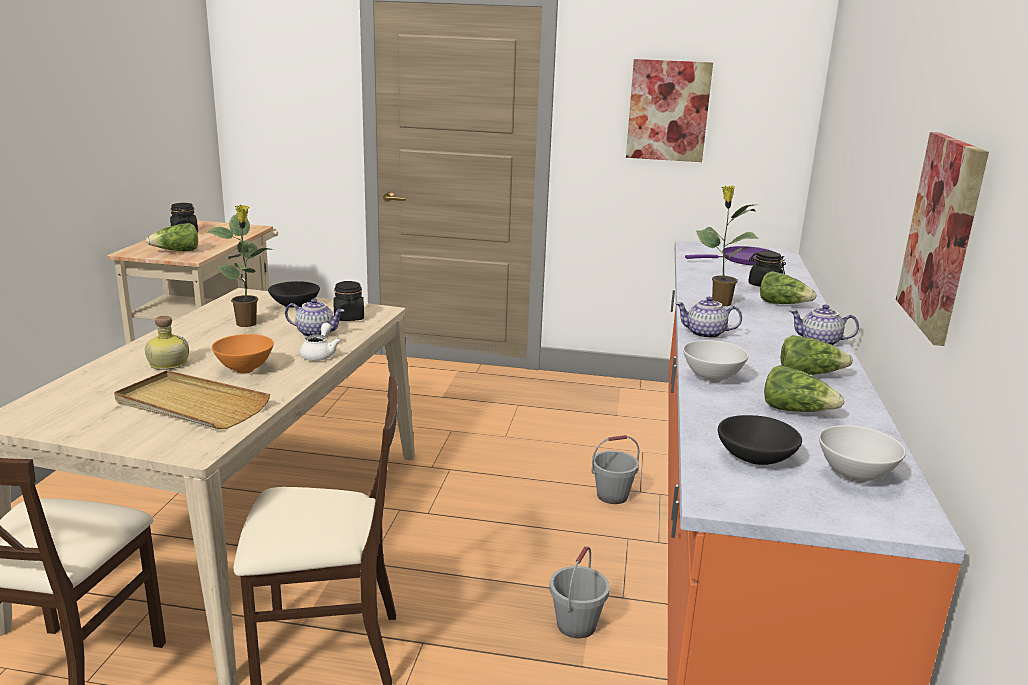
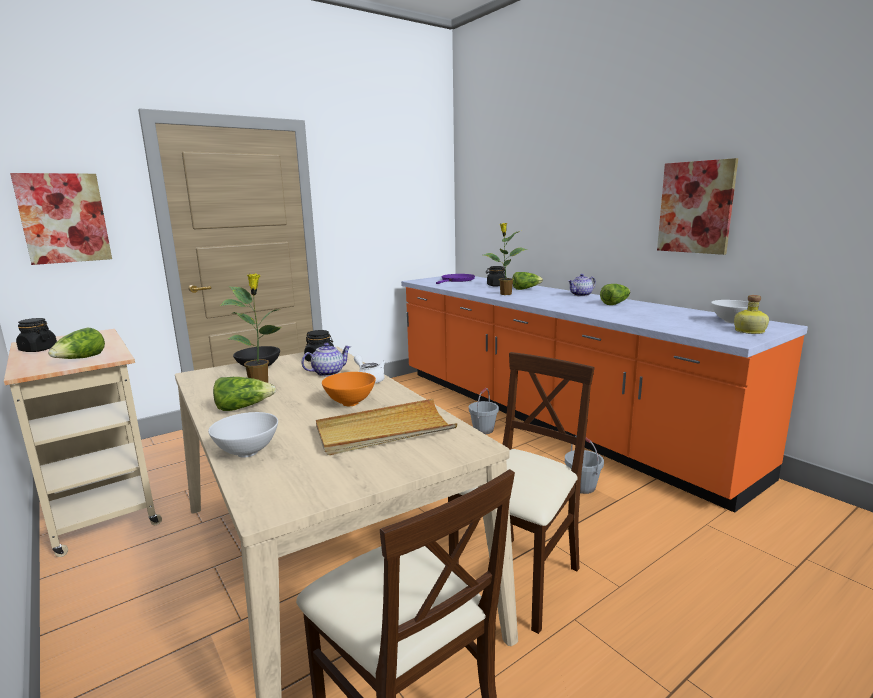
camera: 45 degrees left, 5 degrees down
(167, 363) = (280, 423): bottle -> bottle (748, 331)
(668, 110) = (381, 199): picture -> picture (64, 218)
(705, 334) = (541, 303): teapot -> none
(711, 379) = (599, 314): white bowl -> white bowl (247, 453)
(755, 457) = (697, 327): black bowl -> none
(796, 411) = (653, 313): lettuce -> lettuce (243, 407)

